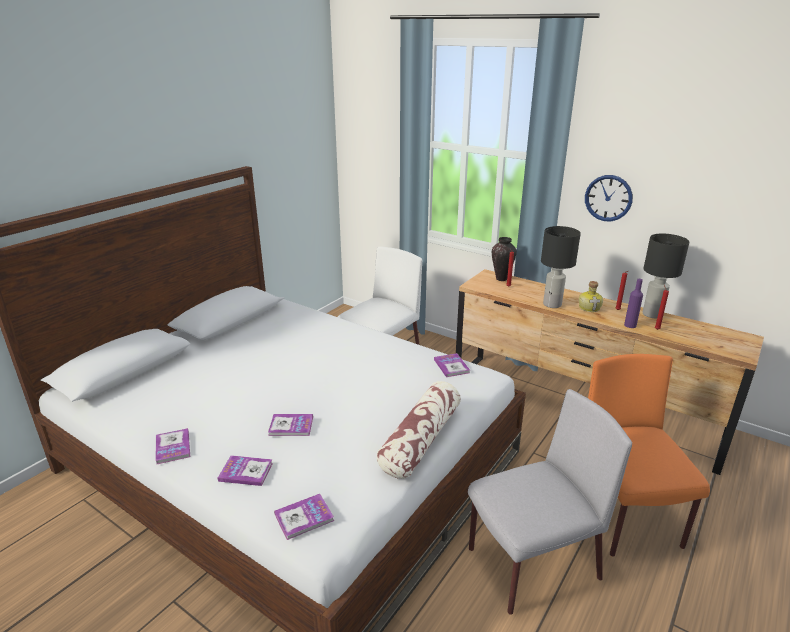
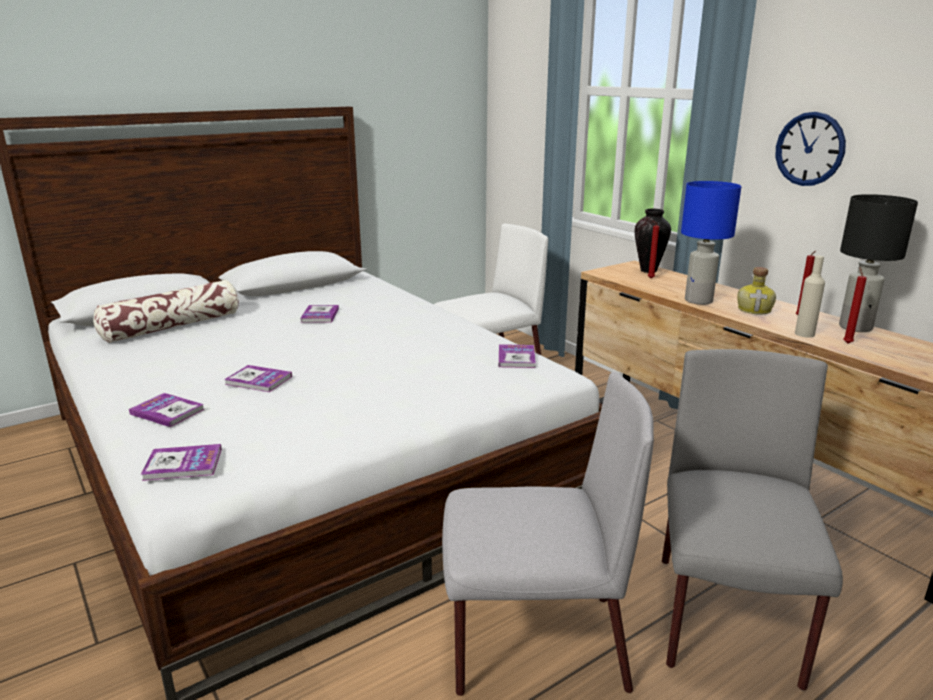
camera: 20 degrees right, 5 degrees down
(173, 447) = (119, 378): book -> book (320, 315)
(421, 440) = (403, 421): pillow -> pillow (173, 326)
(552, 305) = (698, 301): black table lamp -> blue table lamp
(625, 516) = (726, 621): orange chair -> grey chair
(630, 325) = (804, 334): purple bottle -> beige bottle

